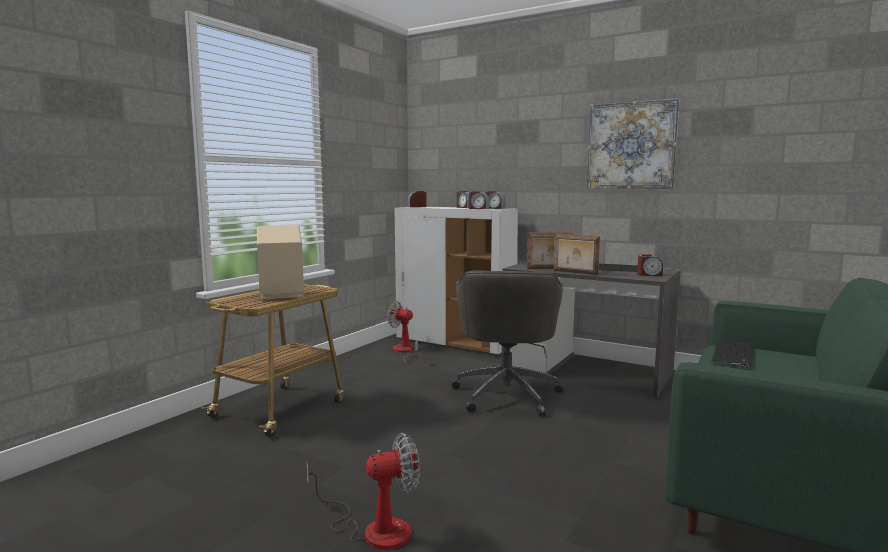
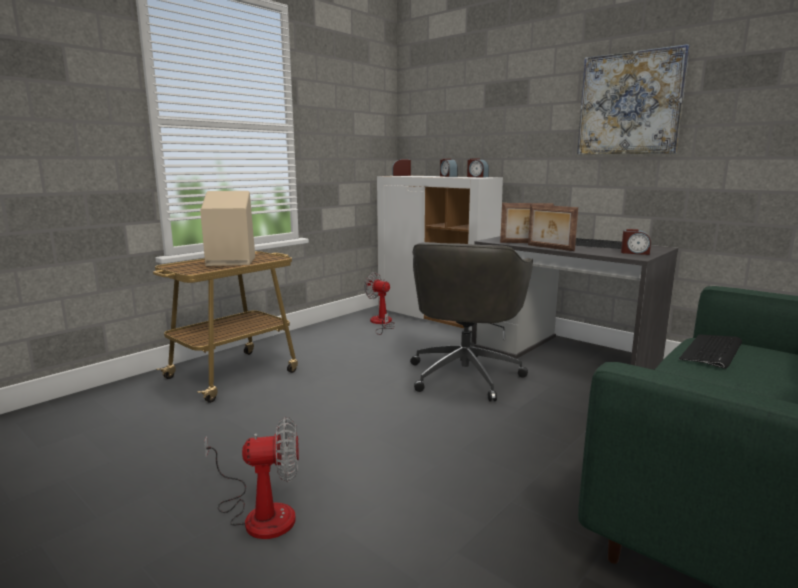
camera: 10 degrees right, 5 degrees up
(478, 208) = (458, 177): alarm clock -> none

